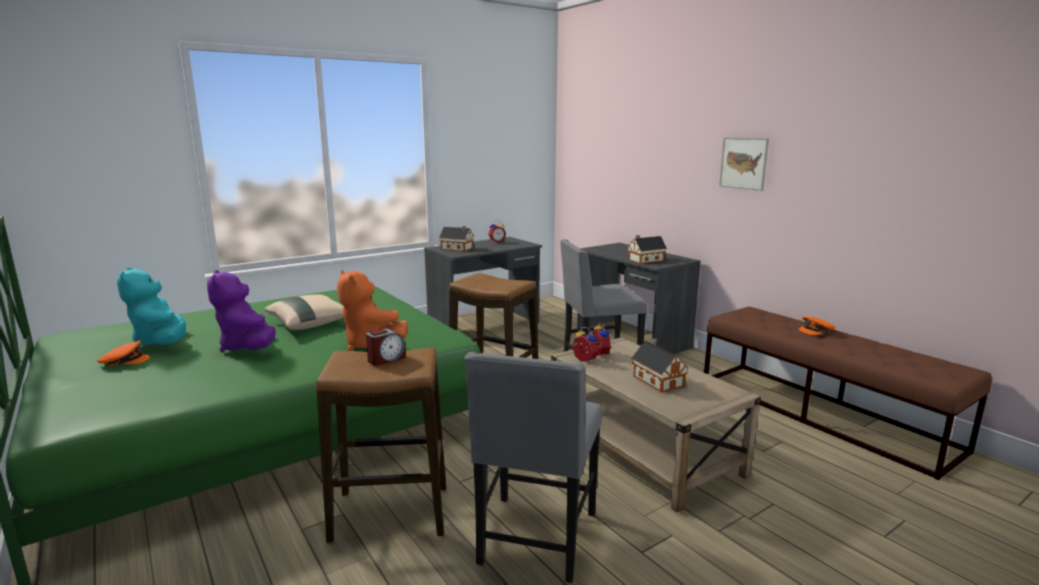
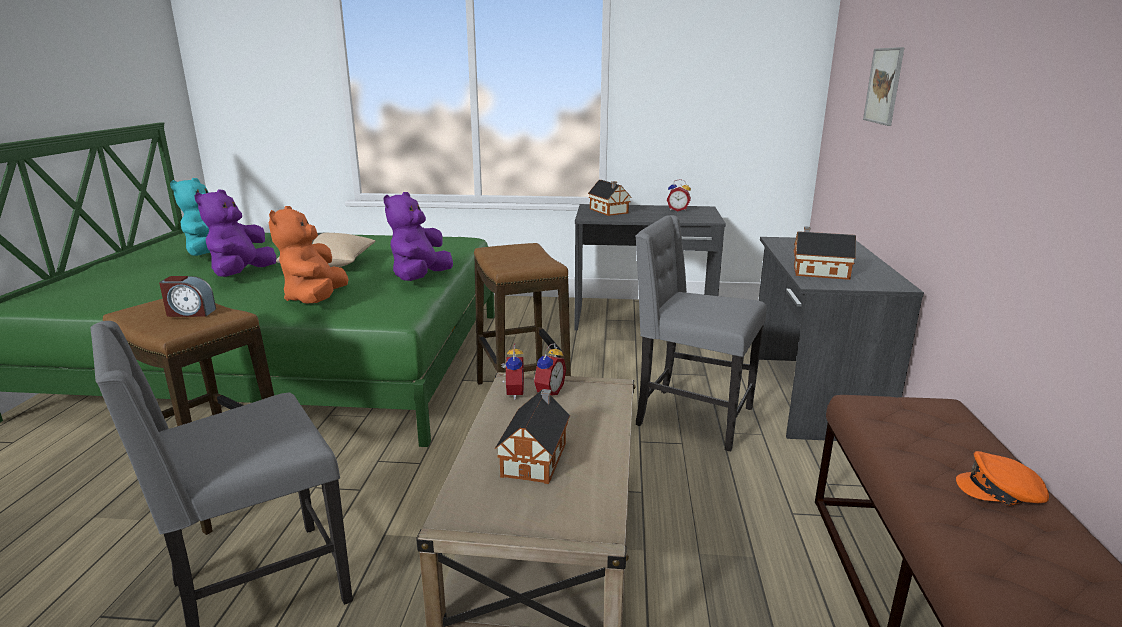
camera: 40 degrees right, 5 degrees up
(124, 361) = (163, 263): orange cap -> none
(407, 316) = (420, 278): none -> purple plush toy
(743, 163) = (1008, 107): picture -> picture (884, 86)

